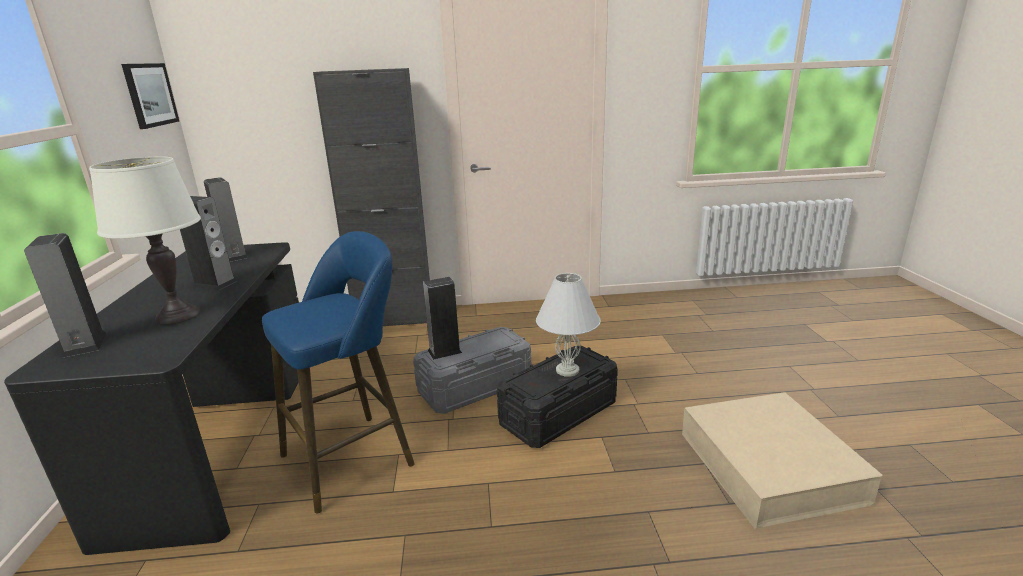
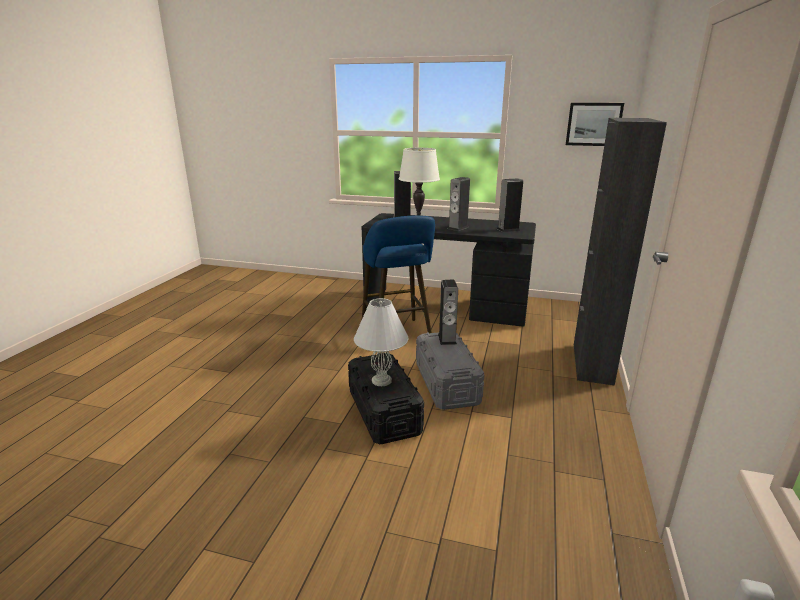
camera: 110 degrees right, 0 degrees up
(768, 466) = (231, 496): beige storage box -> none

